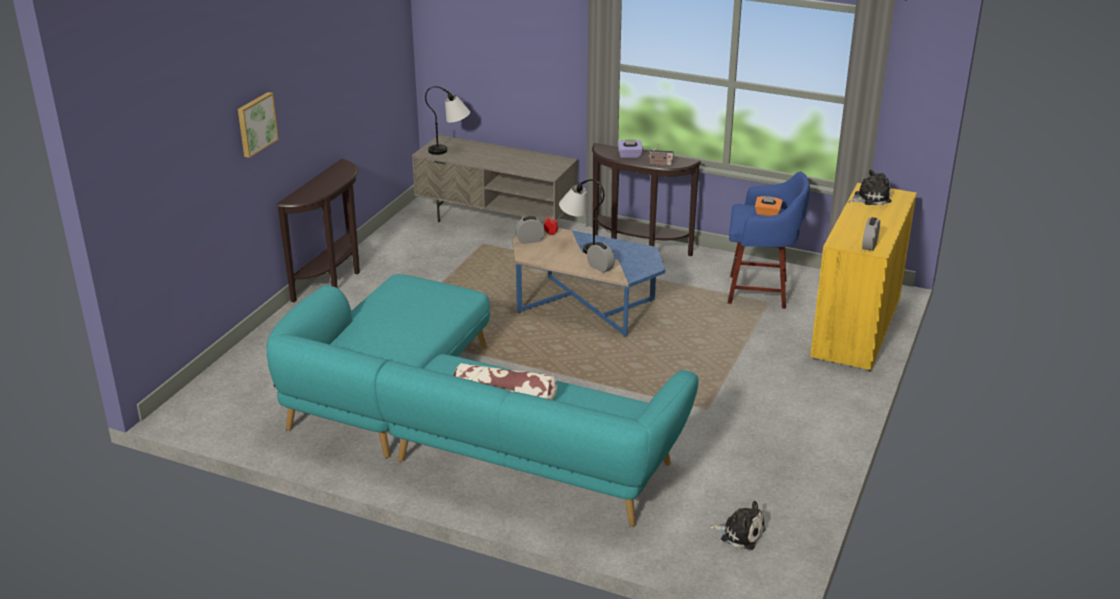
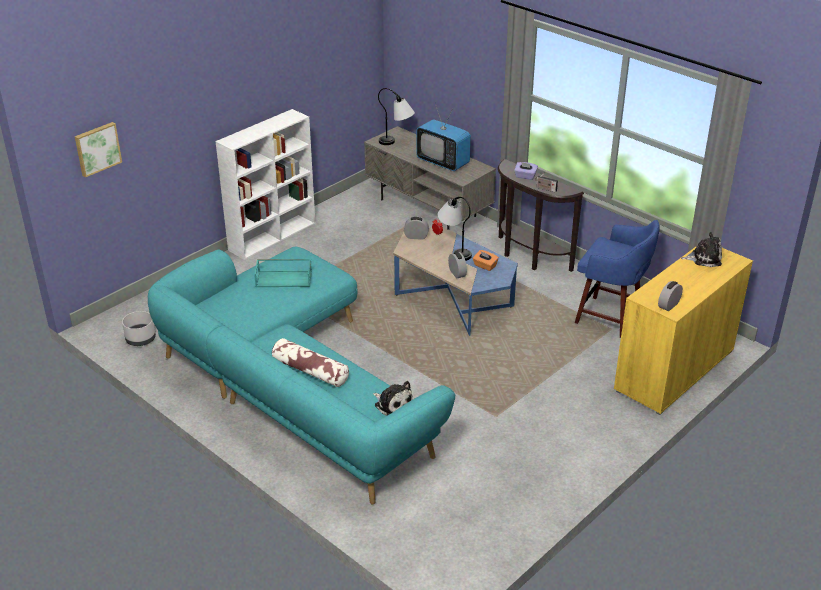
camera: 20 degrees right, 5 degrees up
(240, 417) = (140, 339): none -> grey planter
(256, 124) = (201, 108): picture -> picture (97, 148)
(334, 279) = (273, 236): brown console table -> white bookcase
(409, 307) = (284, 278): none -> turquoise tray
(516, 161) = (443, 162): none -> television
(740, 533) = (453, 533): plush toy -> plush toy (392, 404)
(767, 213) = (620, 252): orange tissue box -> orange tissue box (485, 266)

